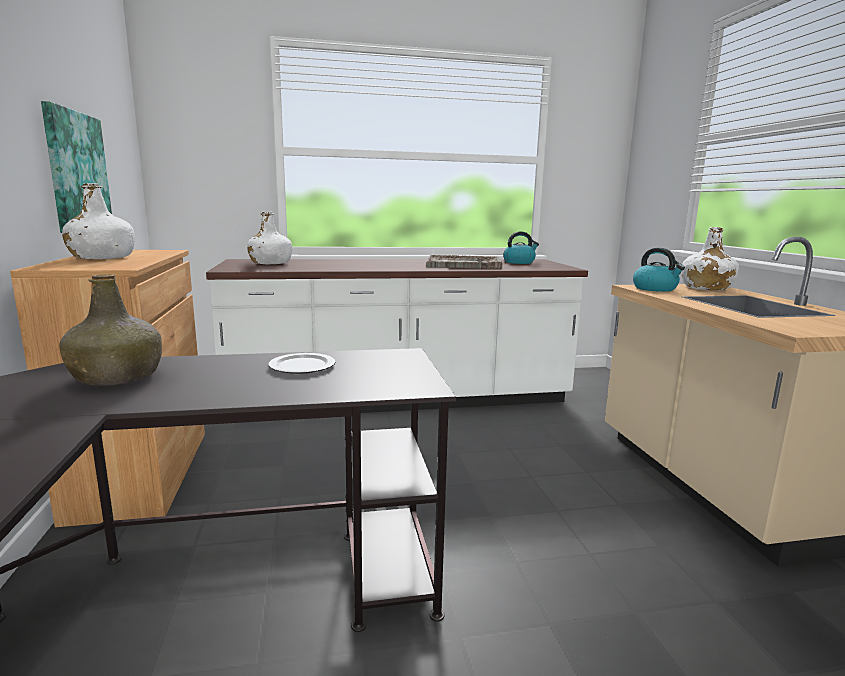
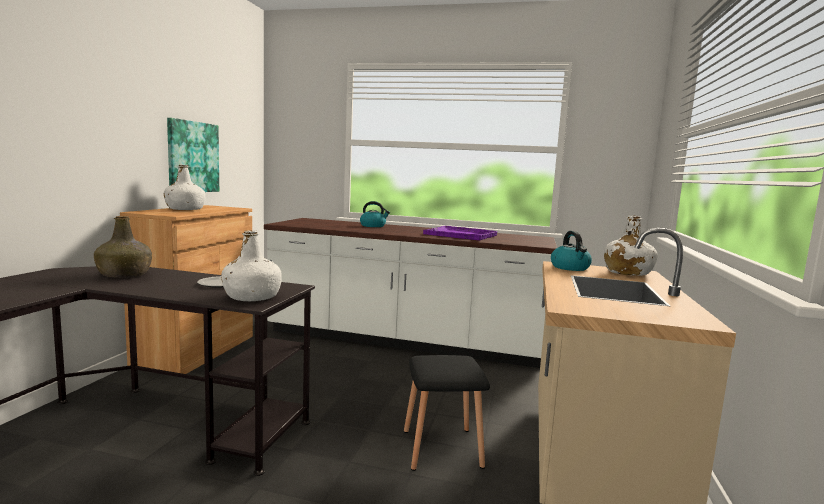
camera: 25 degrees right, 5 degrees down
(270, 263) = (320, 222): white bottle -> white bottle (252, 297)
(464, 264) = (461, 235): grey tray -> purple tray
(519, 262) = (517, 237): kettle -> kettle (373, 226)
(584, 513) = (443, 448): none -> black stool

